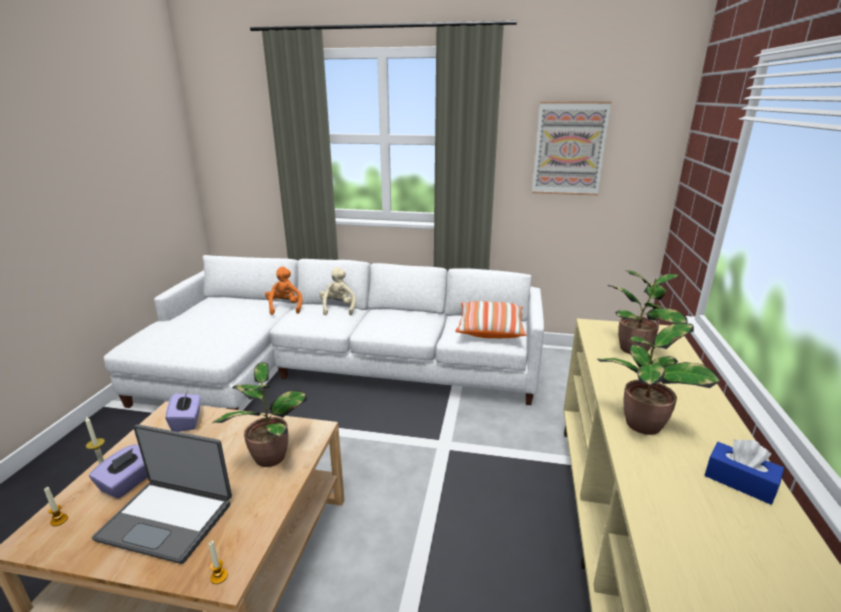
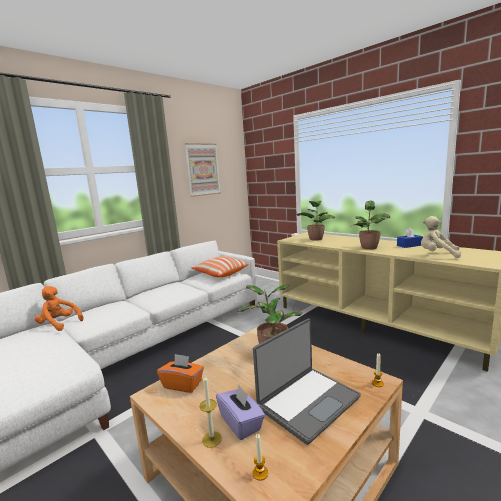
camera: 55 degrees left, 10 degrees down
(187, 421) = (183, 384): purple tissue box -> orange tissue box
(338, 308) = (108, 305): beige plush toy -> beige plush toy (437, 255)

